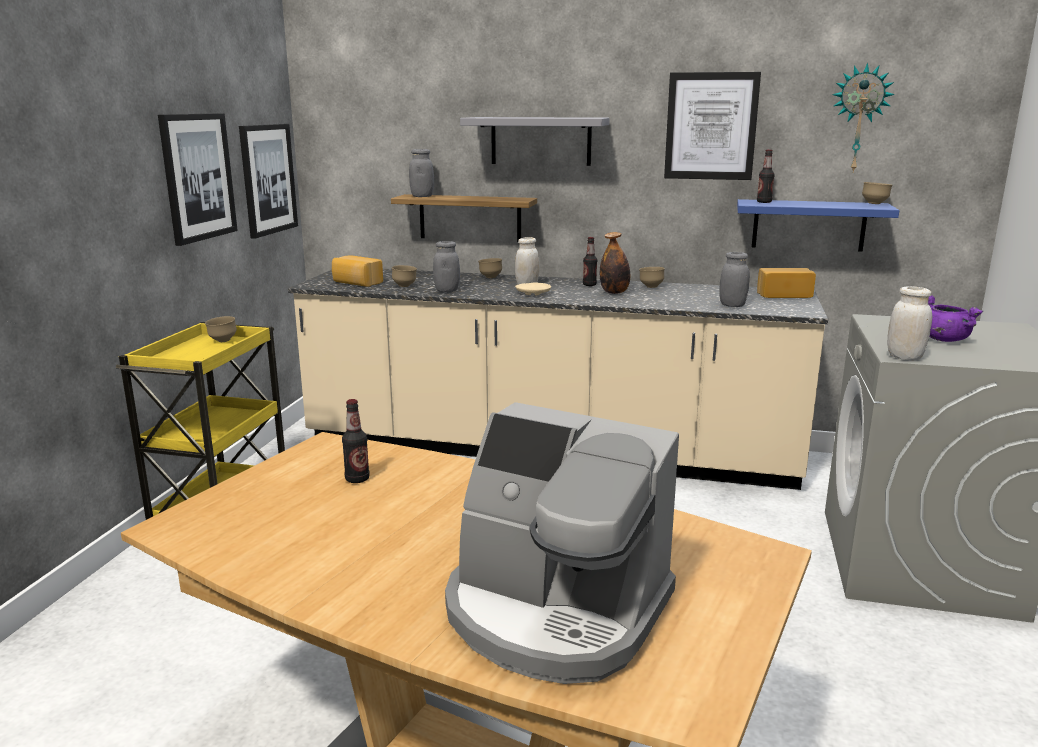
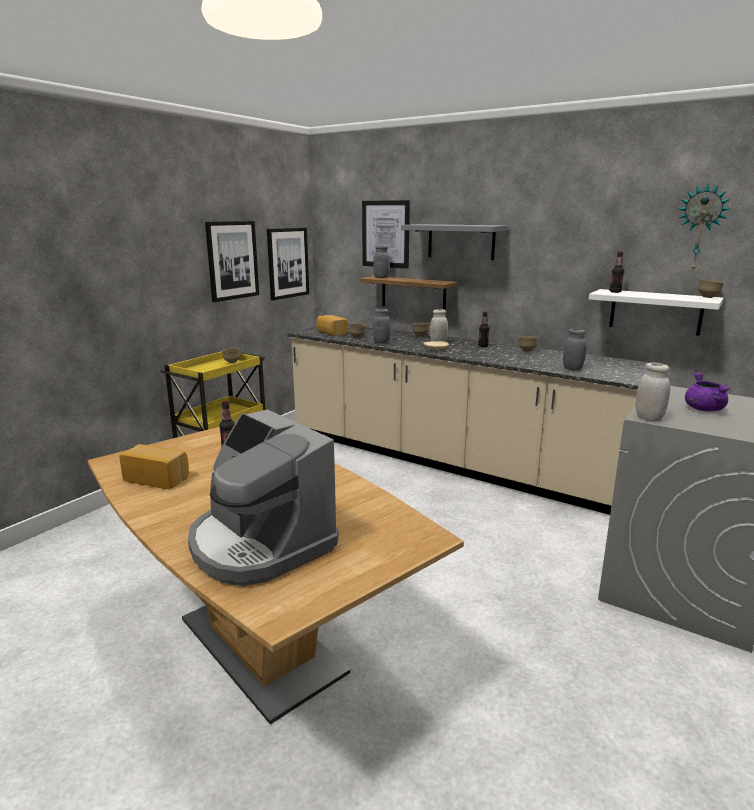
camera: 20 degrees right, 0 degrees up
(614, 292) = (494, 352): bottle -> none
(711, 126) = (581, 233): picture -> picture (385, 234)
(783, 295) = (624, 365): bread -> bread (158, 478)
(808, 225) = (655, 312): blue shelf -> white shelf

